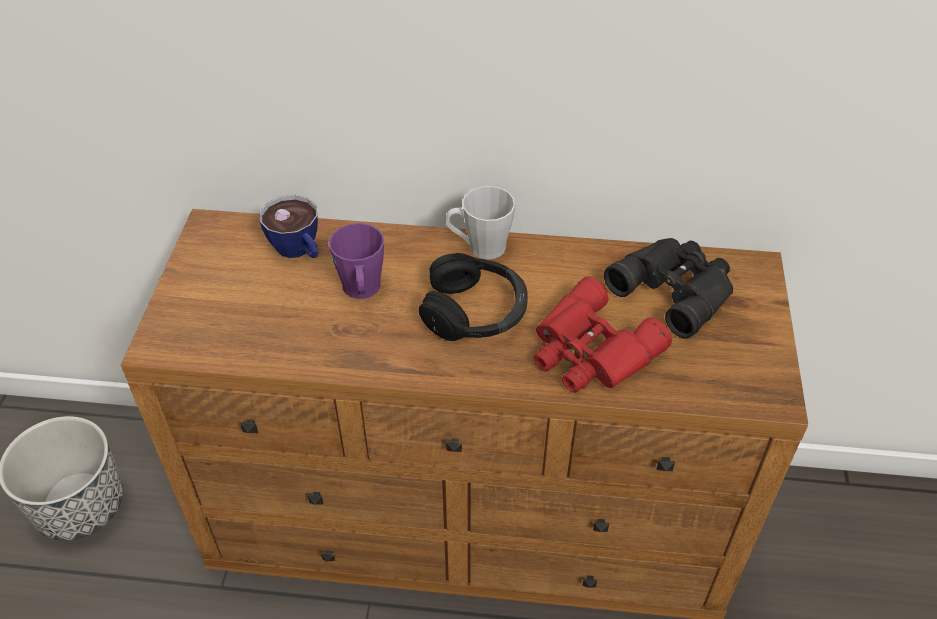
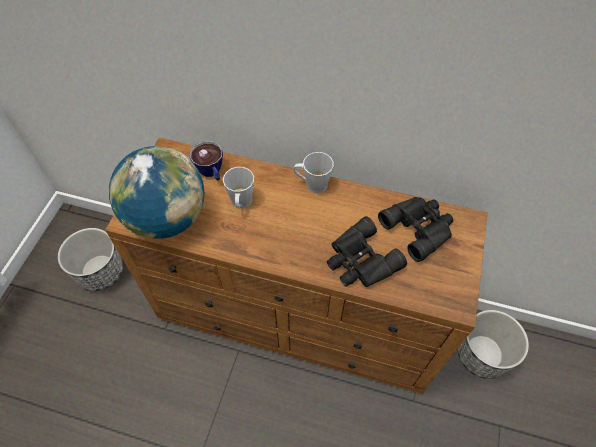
camera: 10 degrees right, 10 degrees up
(234, 331) = (167, 218): none -> globe
(362, 291) = (241, 203): purple mug -> grey mug
(475, 312) = (301, 226): black headphones -> none
(590, 352) = (360, 261): red binoculars -> black binoculars
(806, 538) = (481, 354): none -> planter

